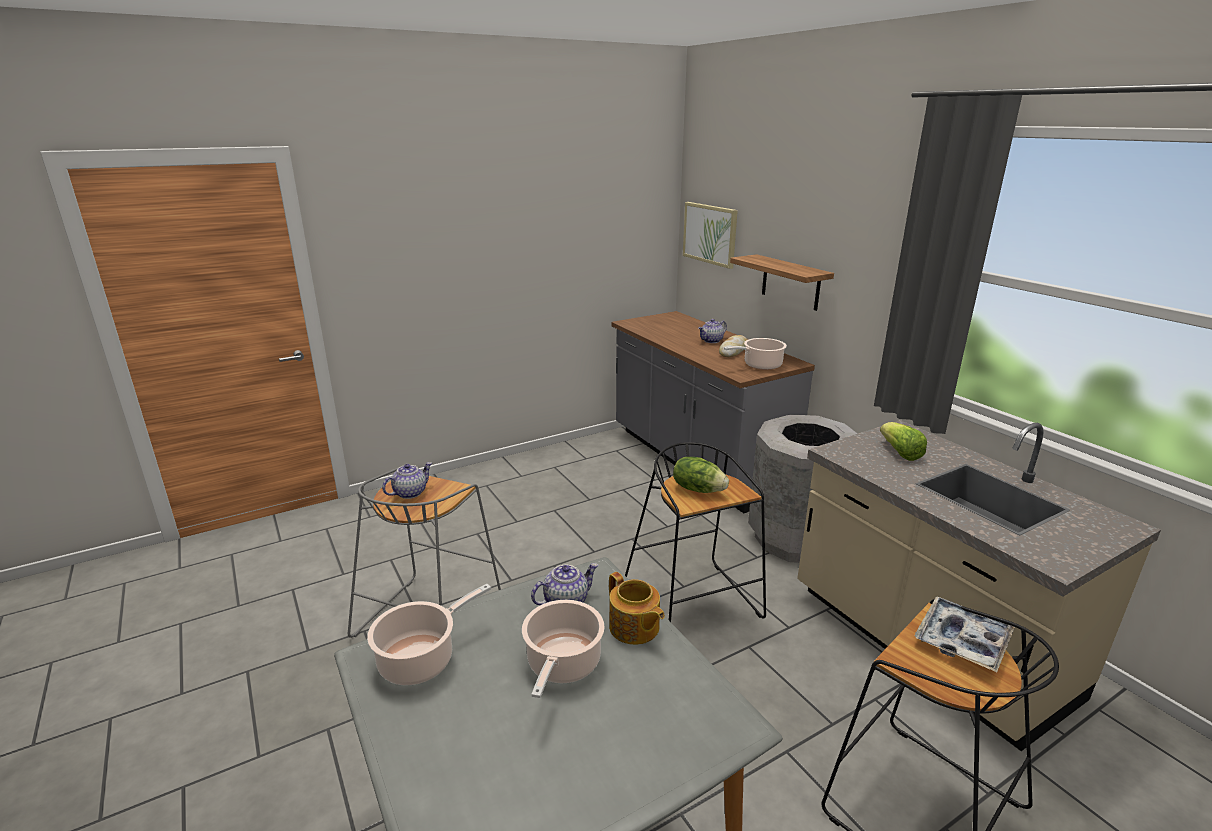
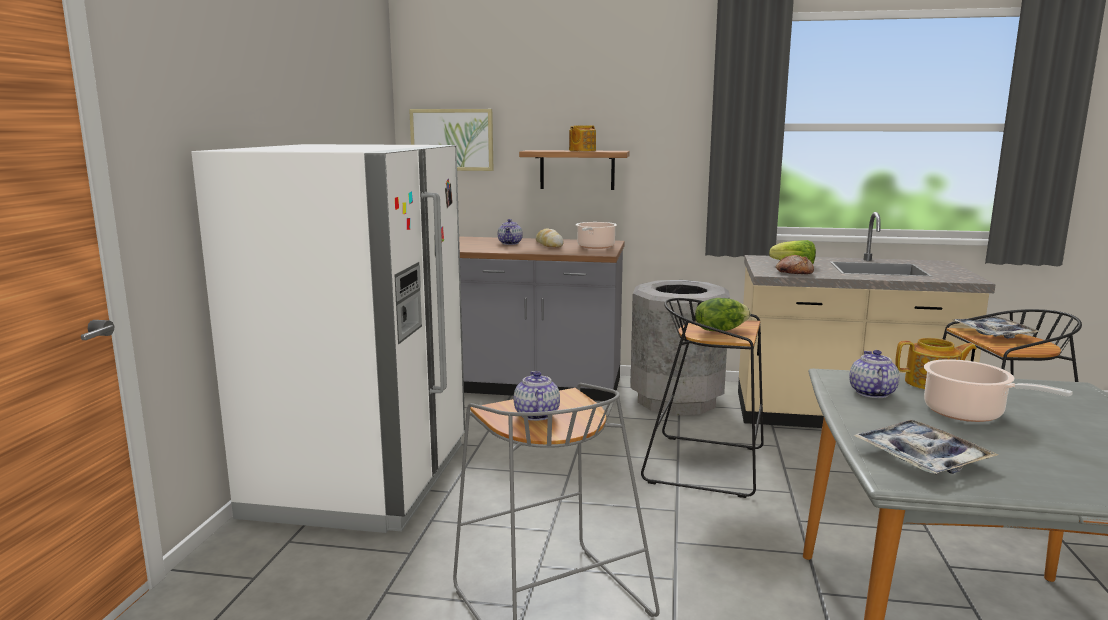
camera: 50 degrees left, 10 degrees down
(421, 659) = (921, 458): cooking pot -> tray
(496, 488) = (361, 479): none -> white fridge
(785, 265) = (581, 150): none -> teapot
(862, 461) = (794, 273): none -> bread

